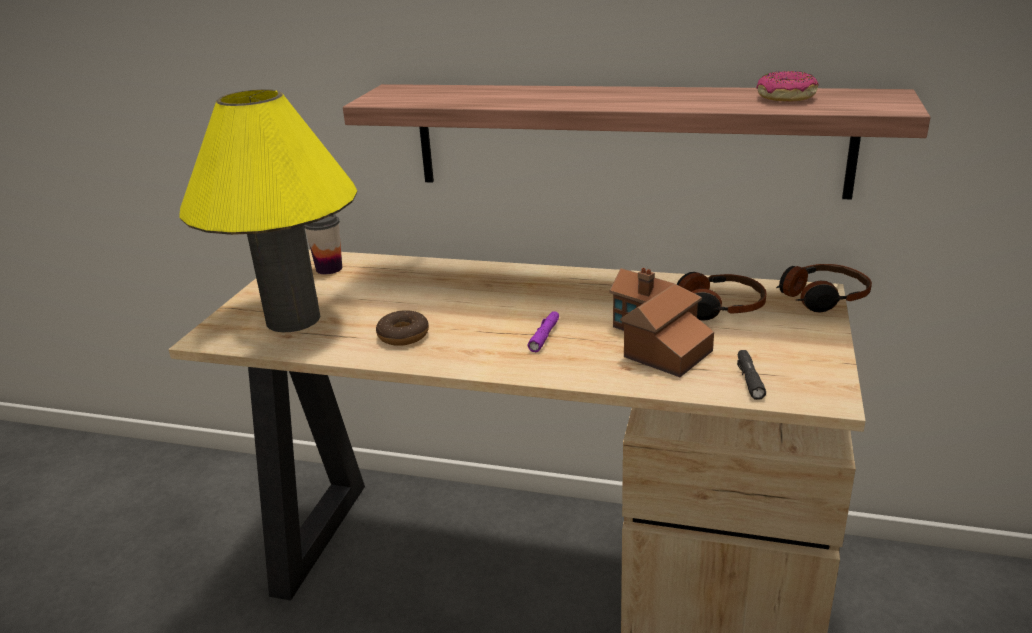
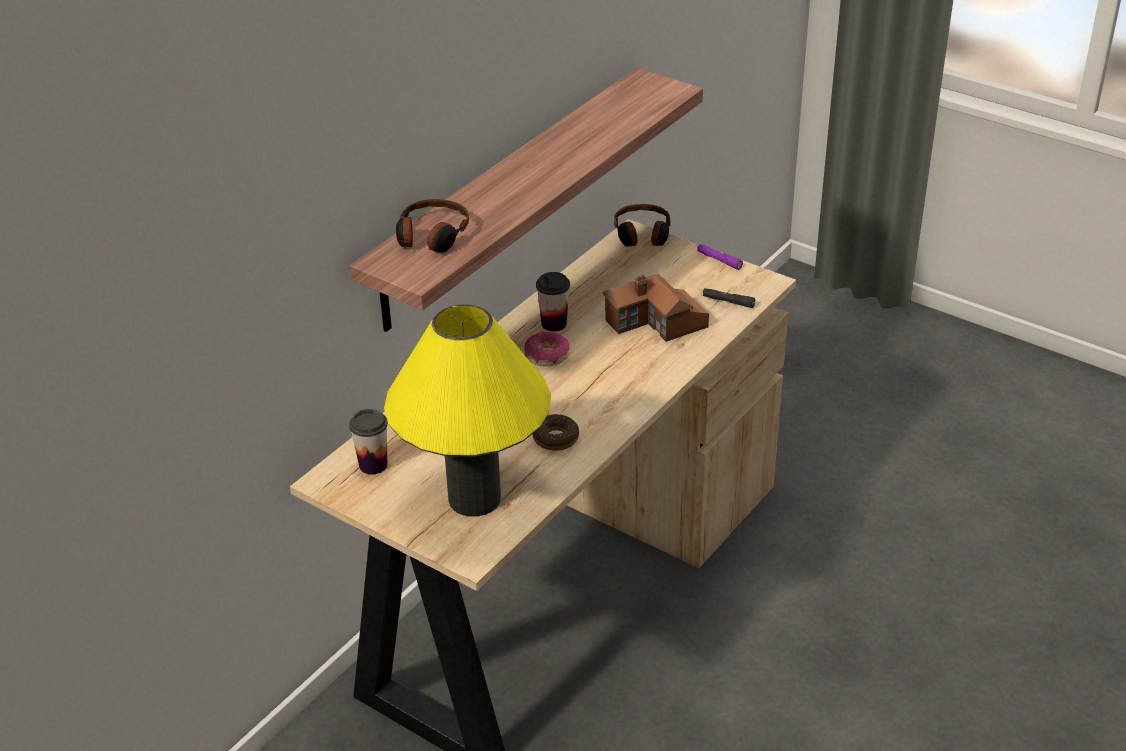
camera: 70 degrees left, 10 degrees up
(544, 336) = (609, 368): purple flashlight -> purple flashlight (719, 260)
(599, 291) = (554, 324): none -> cup
(717, 307) = (623, 280): headphones -> headphones (431, 236)
(785, 97) = (613, 113): donut -> donut (546, 356)

